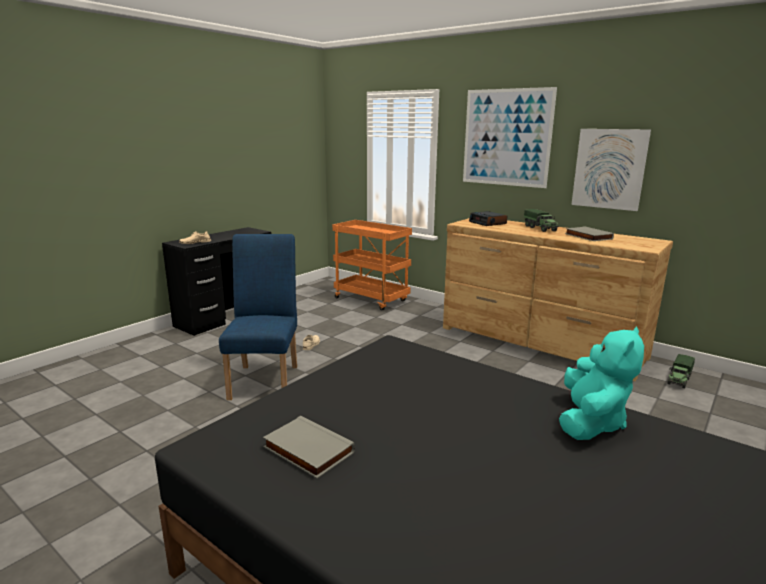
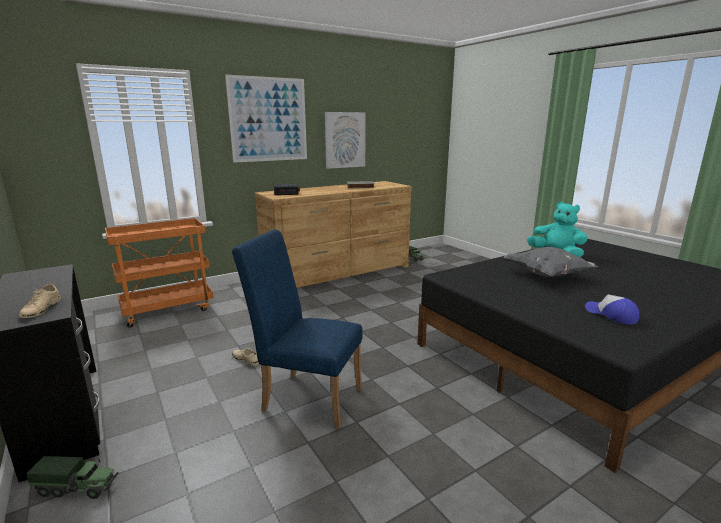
camera: 70 degrees left, 0 degrees up
(306, 451) = (611, 315): grey book -> cap
(451, 409) = (547, 275): none -> grey pillow
(540, 228) = (324, 189): toy truck -> toy truck (77, 488)

